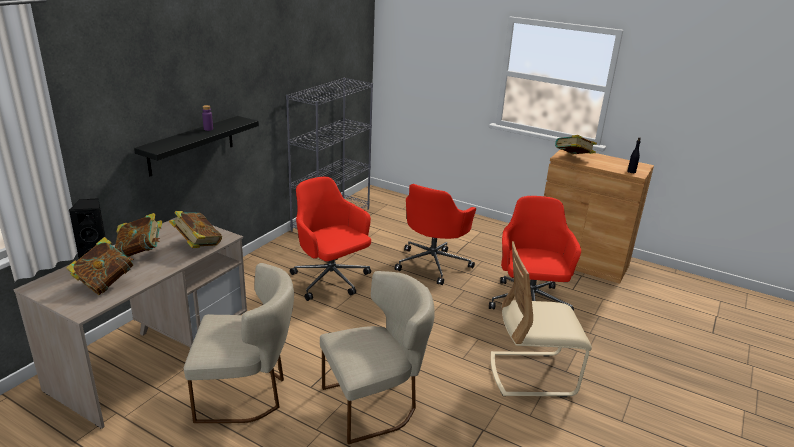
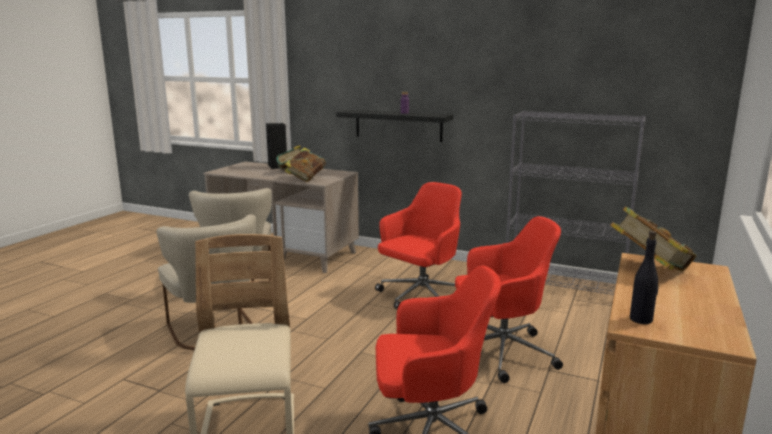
camera: 85 degrees right, 10 degrees down
(105, 283) = (248, 171): book -> none
(433, 264) = (500, 352): red office chair -> red office chair turned 150 degrees clockwise

